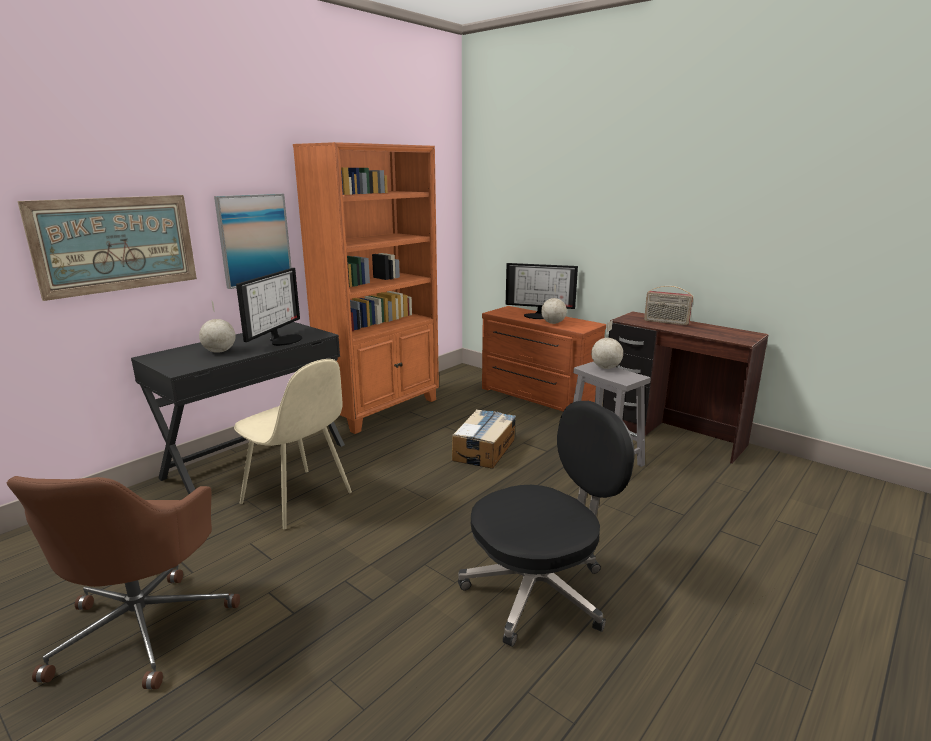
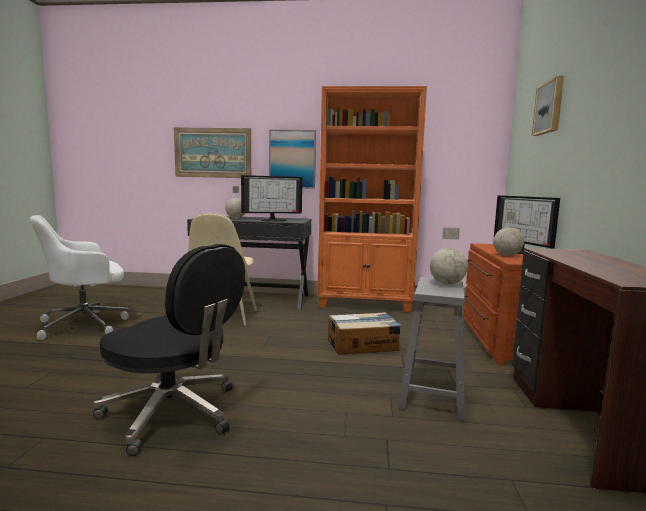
camera: 55 degrees right, 10 degrees down
(145, 626) = (86, 324): brown office chair -> white office chair
(544, 179) = (549, 107): none -> picture
(666, 322) = (588, 258): radio -> none

